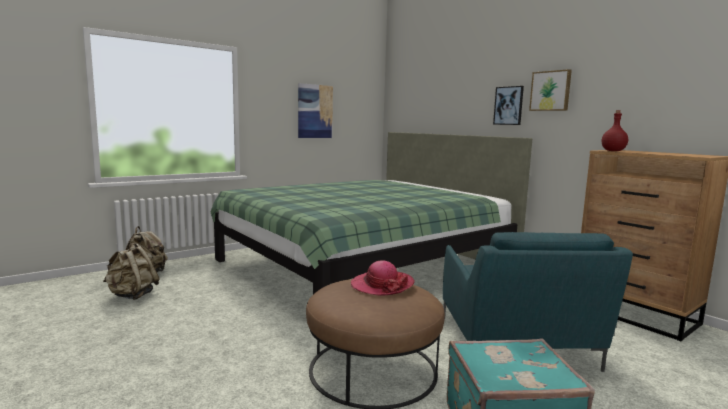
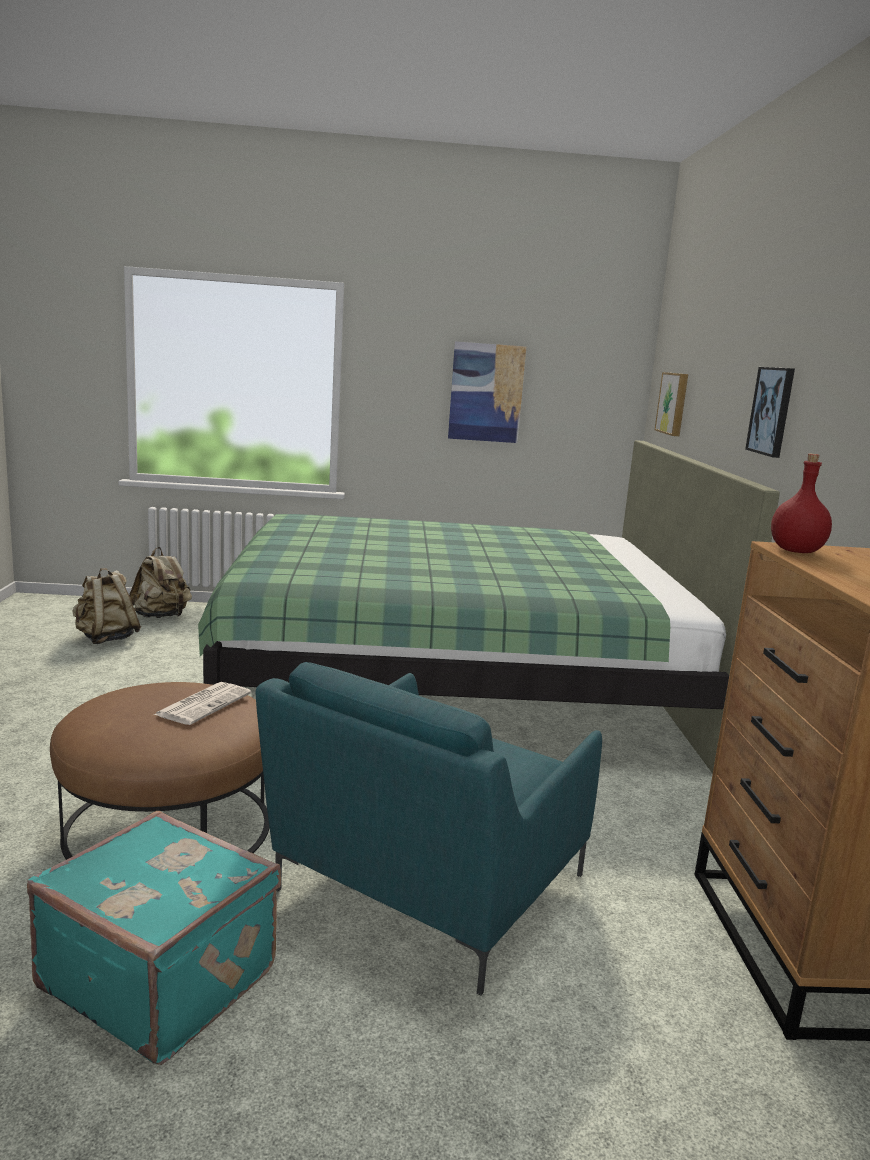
camera: 35 degrees right, 5 degrees up
(382, 285) = (204, 704): hat -> newspaper
(550, 91) = (825, 386): picture -> picture (674, 403)

